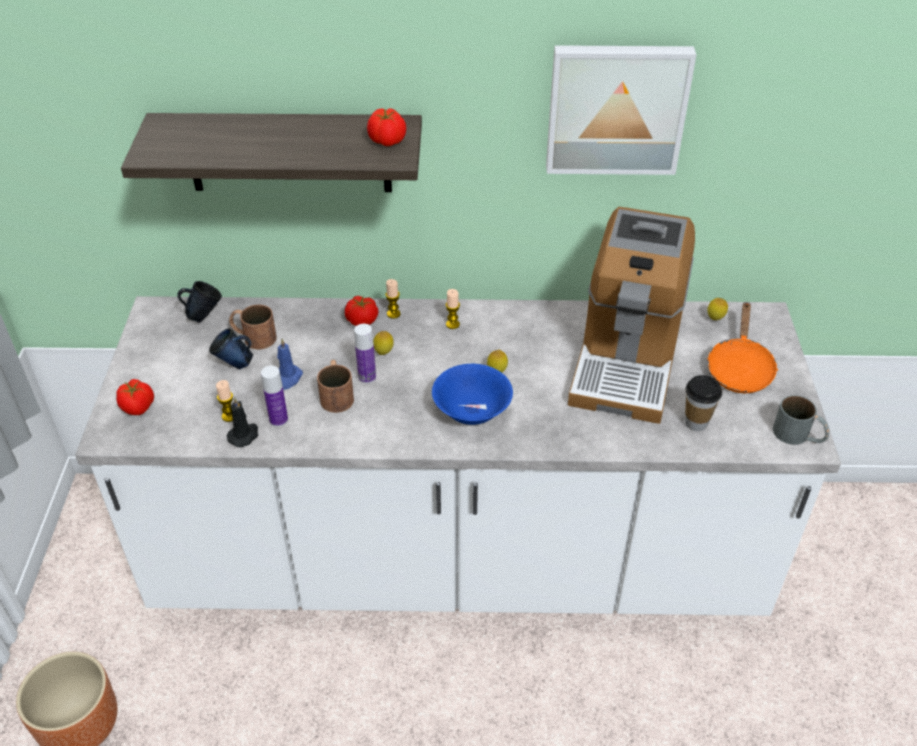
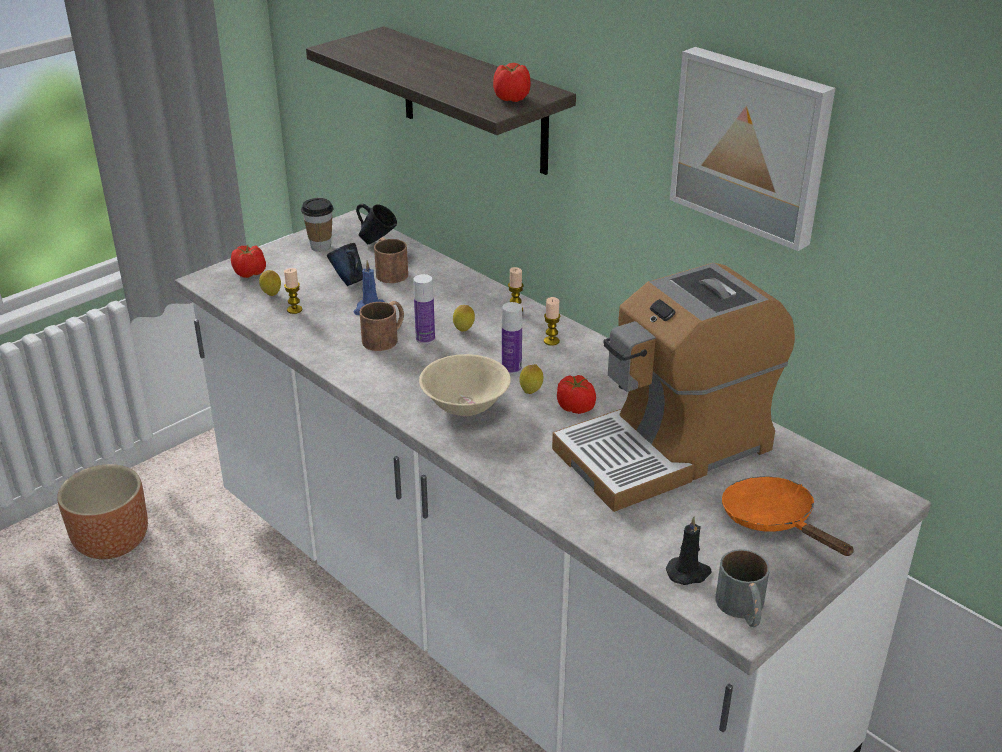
camera: 45 degrees right, 10 degrees down
(244, 435) = (284, 326): black candle -> black candle (689, 573)
(278, 420) = (321, 330): bottle -> bottle (511, 368)
(362, 321) = (483, 302): tomato -> tomato (575, 408)
(472, 412) = (465, 406): blue bowl -> beige bowl
(696, 423) = (650, 533): cup -> cup (320, 246)
(715, 319) = (816, 470): lemon -> lemon (271, 295)
(739, 368) = (773, 521): orange frying pan -> orange frying pan turned 90 degrees clockwise

